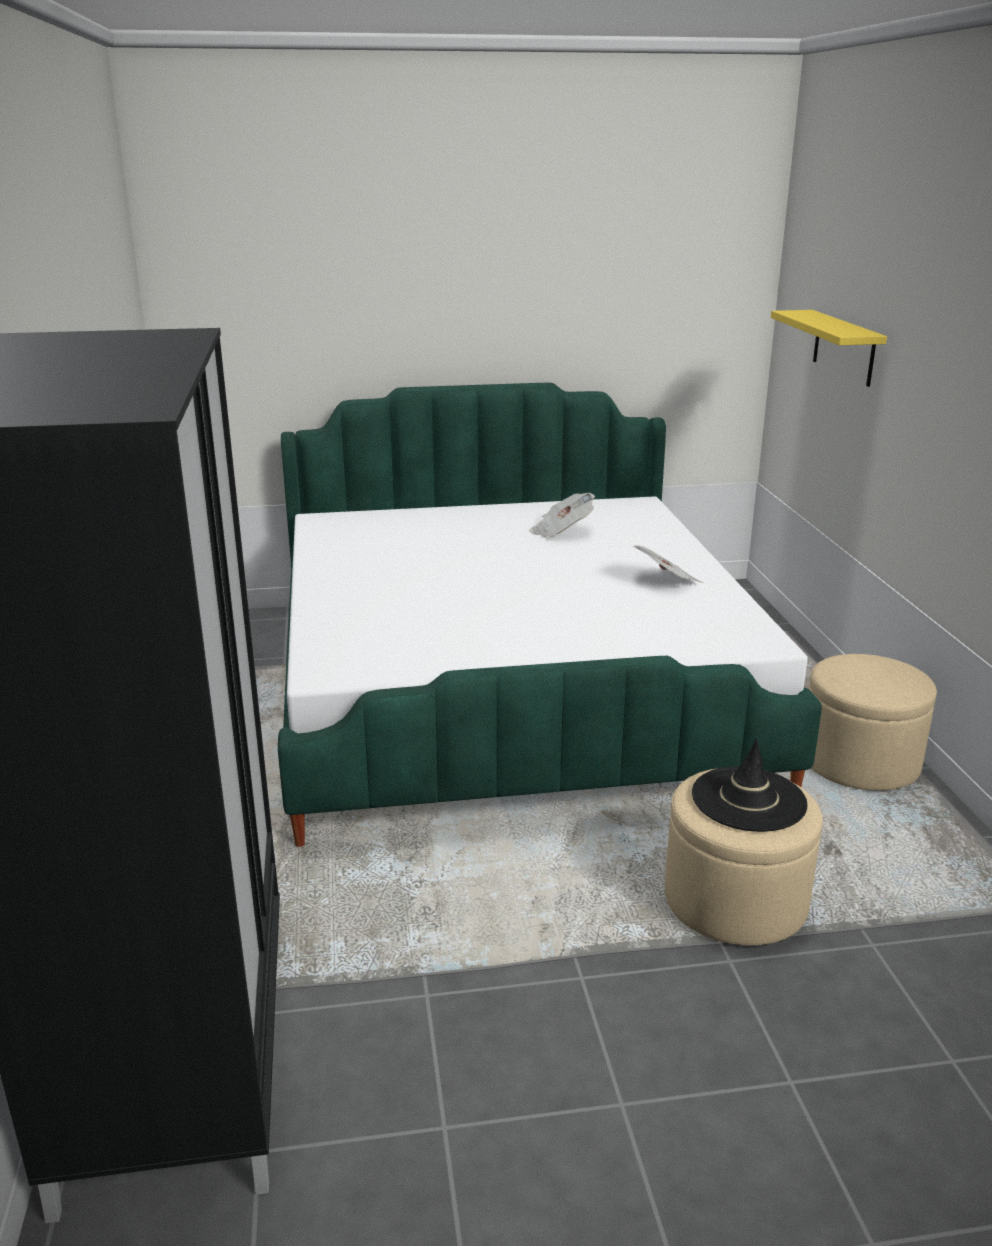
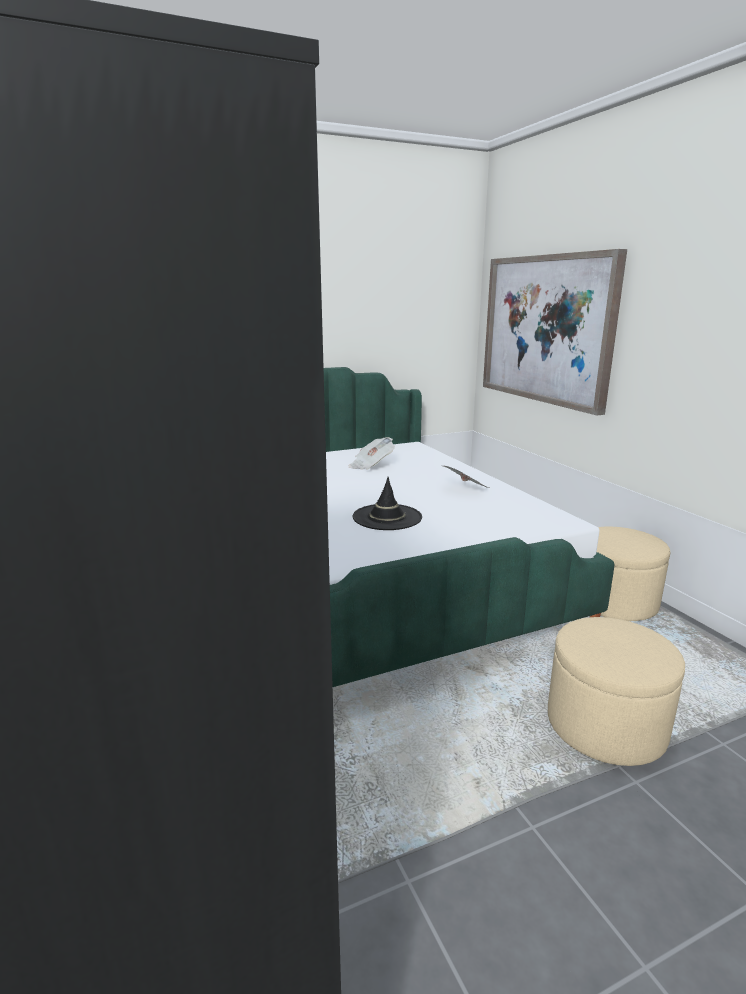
camera: 15 degrees left, 5 degrees down
(748, 799) = (619, 642): black hat -> black hat (387, 517)
(844, 347) = (546, 329): yellow shelf -> picture

